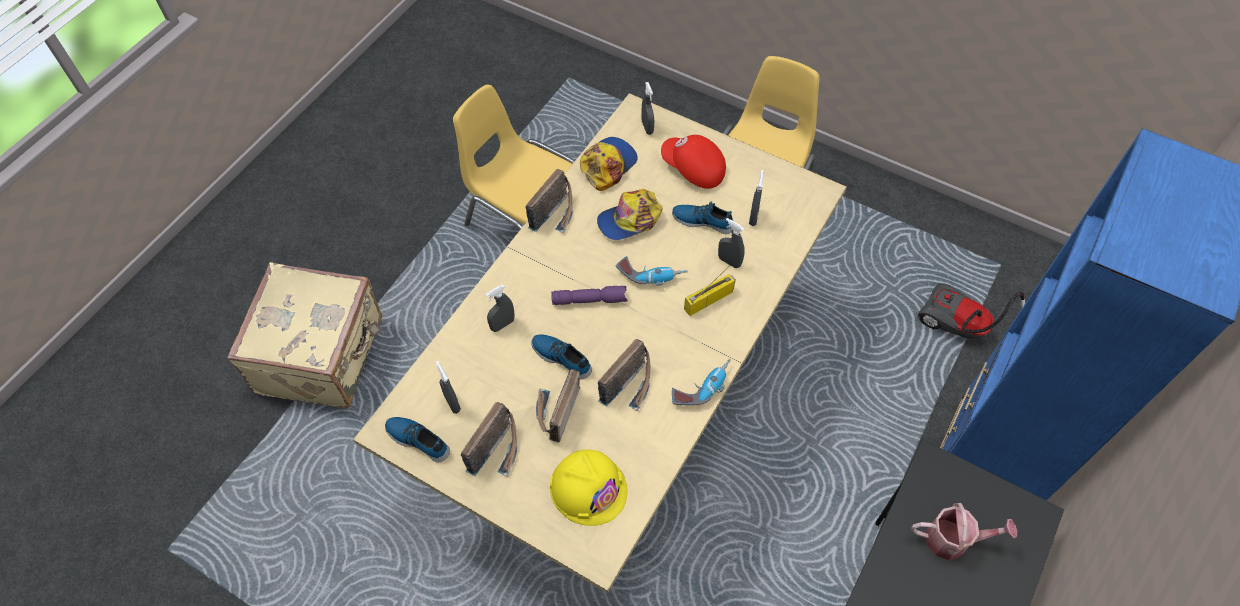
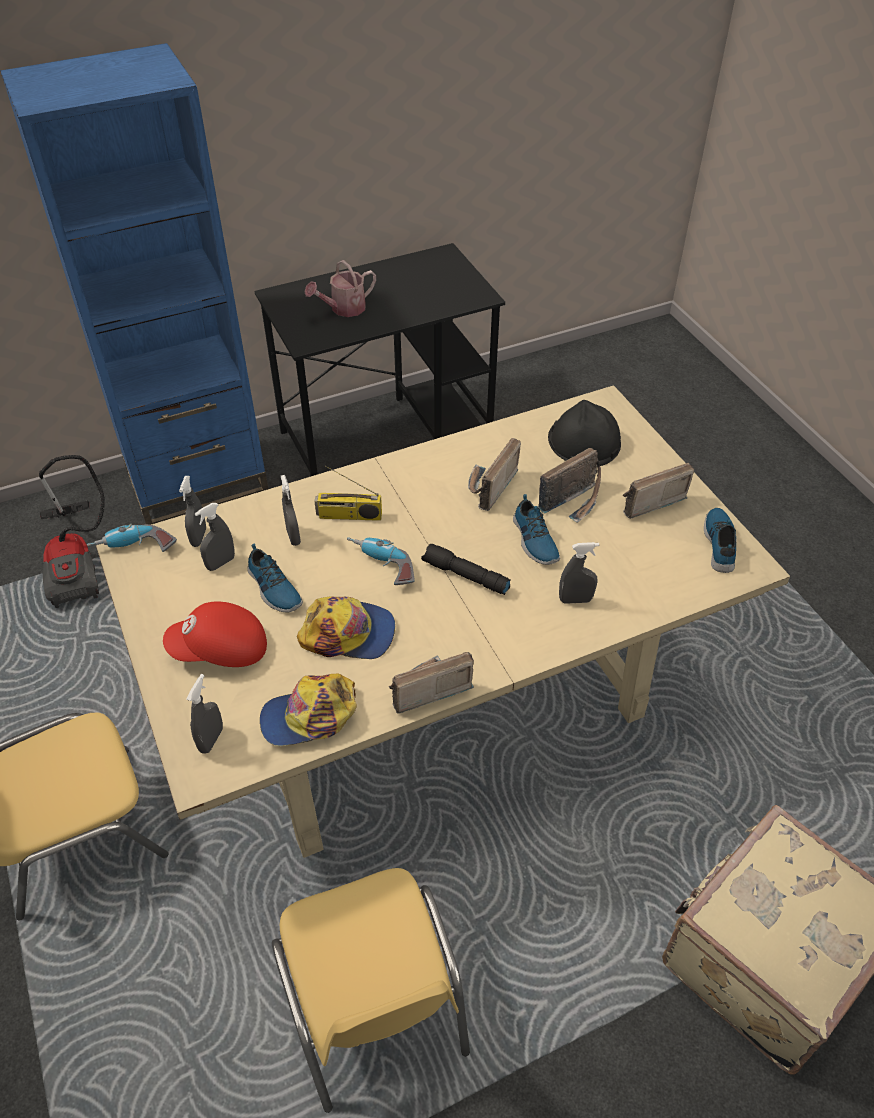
camera: 145 degrees left, 10 degrees down
(419, 439) = (721, 543): shoe -> shoe turned 150 degrees counterclockwise
(452, 403) = (671, 556): grey spray bottle -> grey spray bottle (199, 537)
(588, 488) = (584, 441): yellow hard hat -> black hard hat
(590, 299) = (464, 576): purple flashlight -> black flashlight
(630, 385) = (488, 488): radio -> radio turned 45 degrees counterclockwise
(693, 169) = (220, 650): red cap -> red cap turned 105 degrees clockwise
(702, 386) = (426, 458): power drill -> power drill (134, 549)
(953, 539) = (344, 309): watering can -> watering can turned 75 degrees counterclockwise

